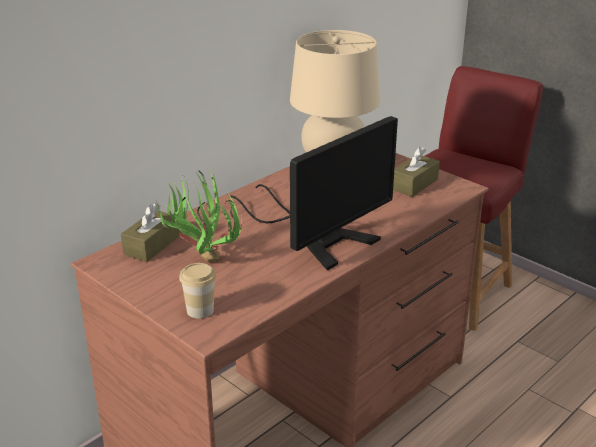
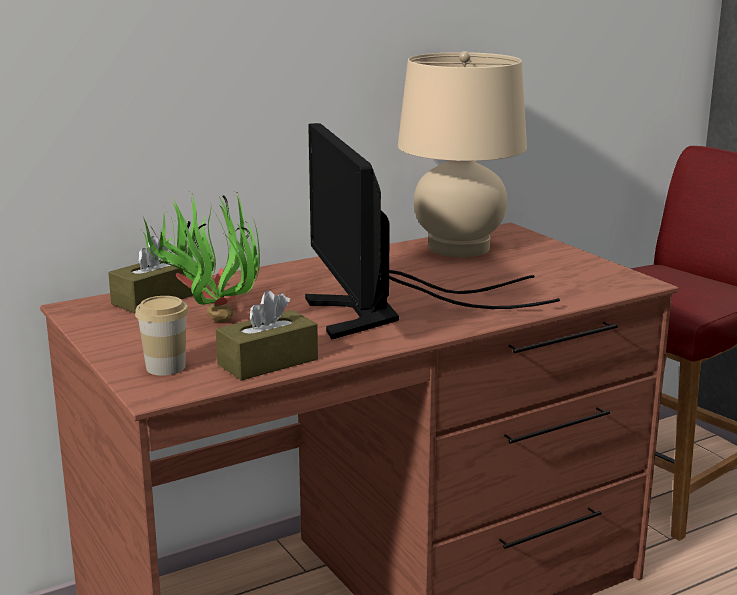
camera: 15 degrees right, 10 degrees down
(318, 236) = (387, 312): monitor -> monitor turned 105 degrees clockwise
(414, 184) = (565, 274): brown tissue box -> brown tissue box (268, 362)

